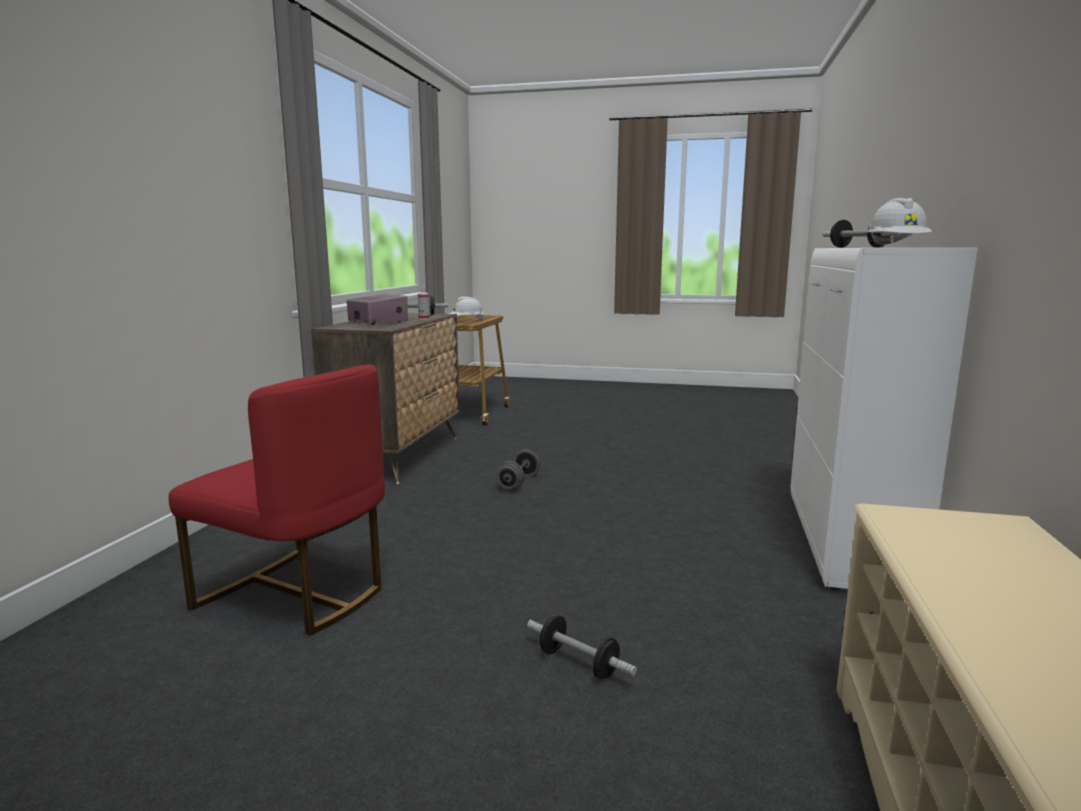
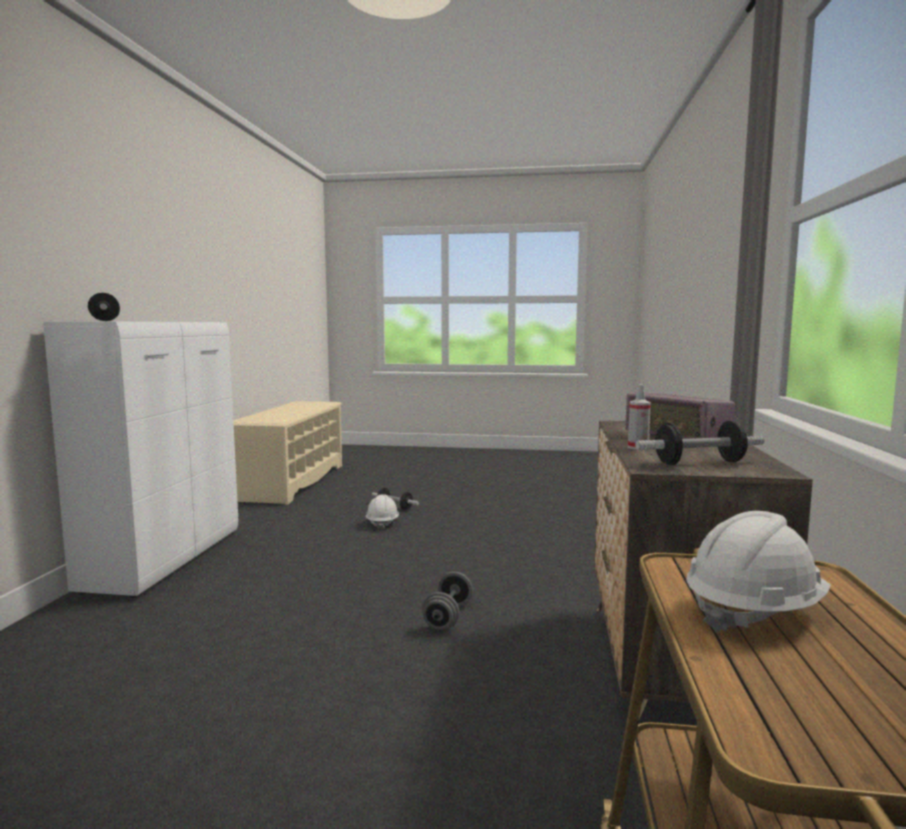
camera: 175 degrees right, 5 degrees down
(296, 594) = (556, 522): red chair -> none
(896, 247) = (142, 321): white hard hat -> white hard hat (382, 523)

